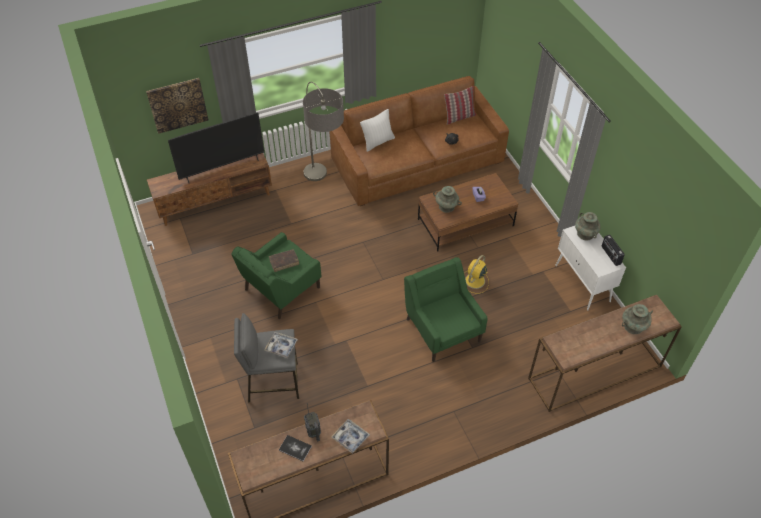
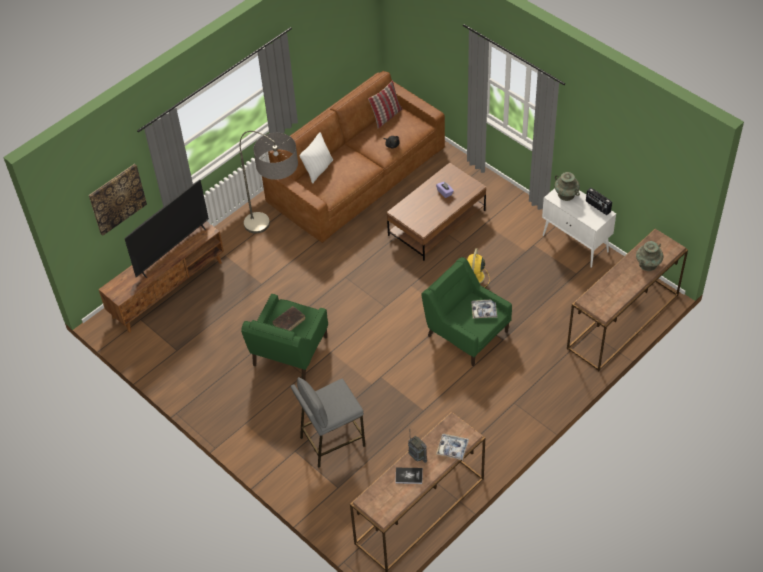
camera: 20 degrees left, 0 degrees up
(281, 346) = (341, 397): tray -> tray (484, 311)
(446, 206) = (418, 213): turquoise vase -> none

